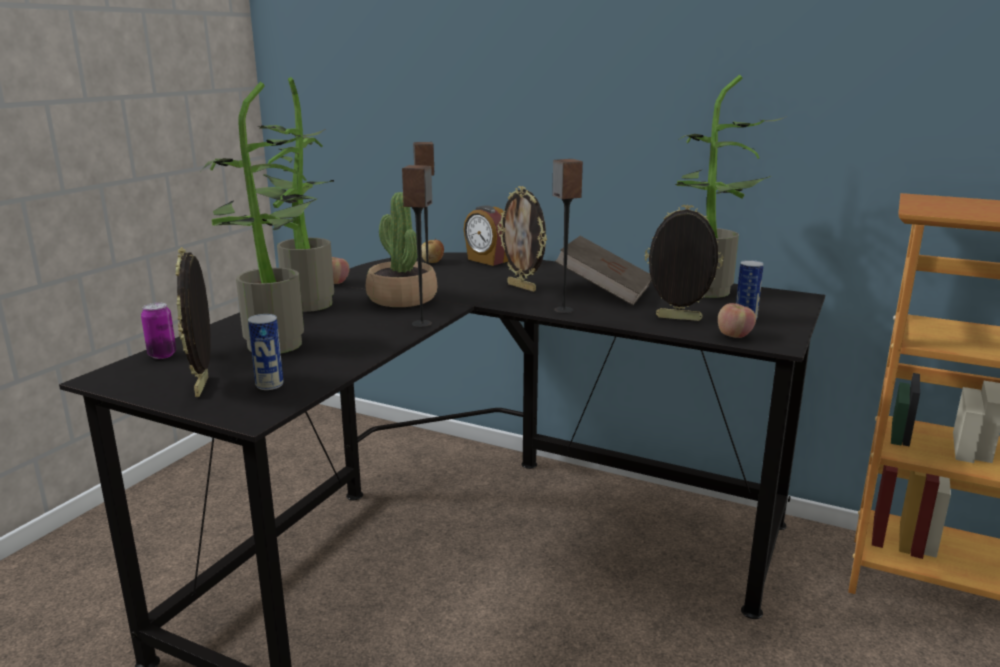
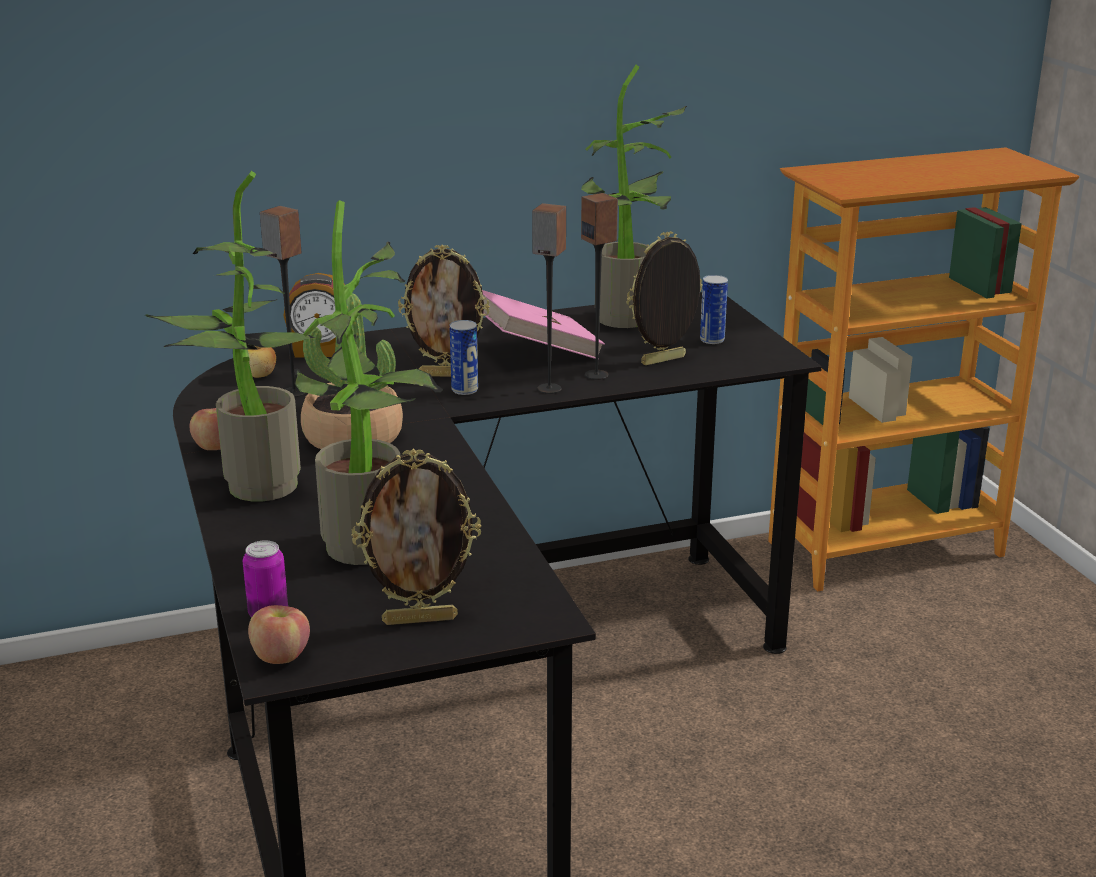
camera: 45 degrees left, 5 degrees up
(204, 387) = (420, 619): picture frame -> picture frame turned 45 degrees counterclockwise
(269, 385) = (479, 586): can -> can (464, 390)
(422, 324) = (454, 458): speaker -> speaker (597, 375)
(604, 292) = (537, 352): brown book -> pink book
(734, 336) = (739, 363): apple -> apple (280, 657)

